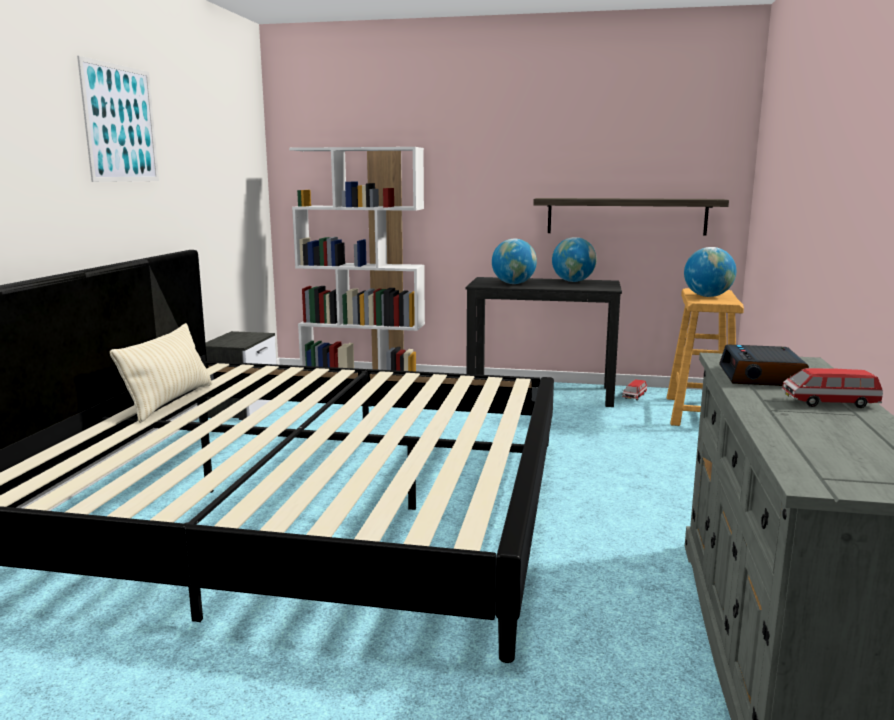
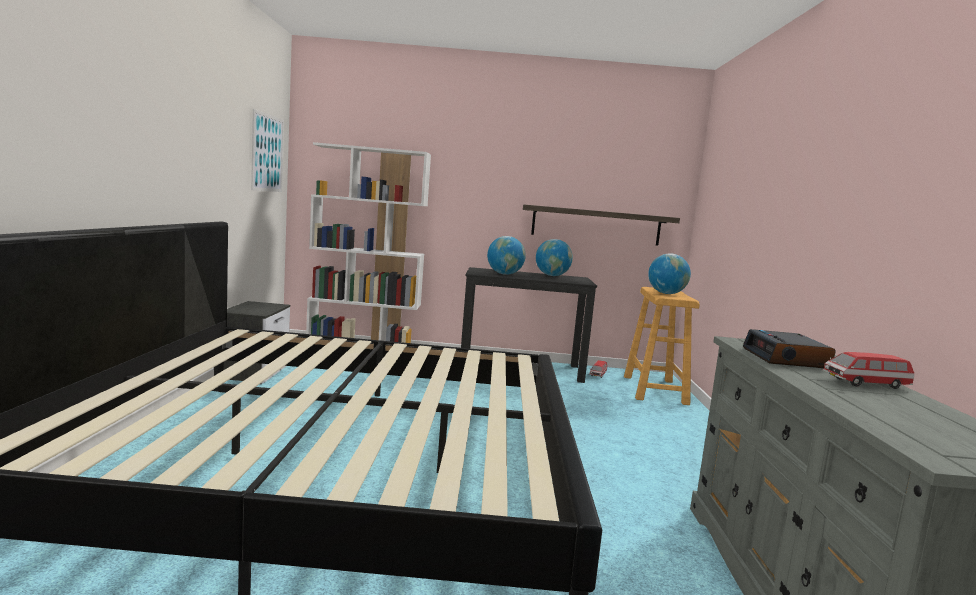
camera: 10 degrees left, 5 degrees down
(121, 124) = (169, 94): picture -> picture (267, 153)
(169, 401) = (197, 363): beige pillow -> none

